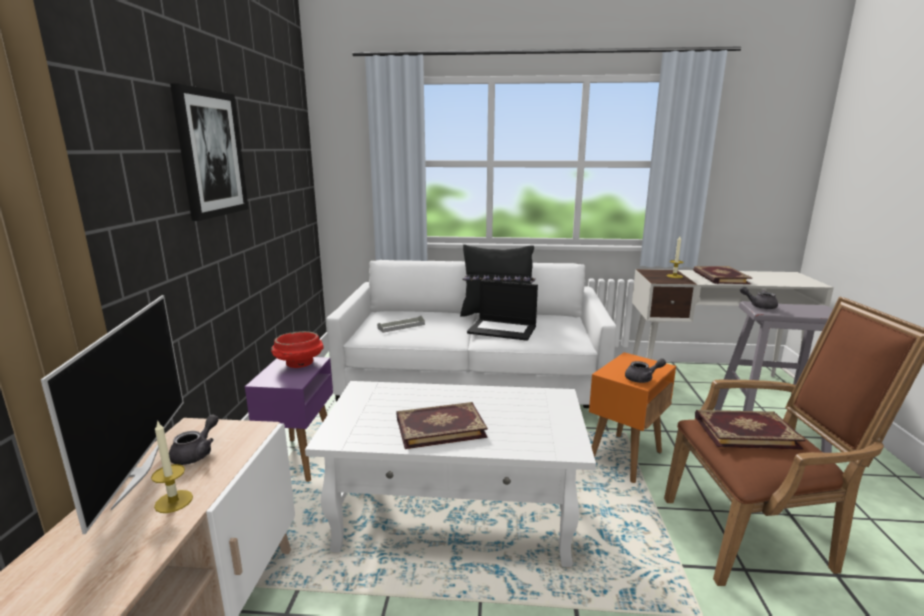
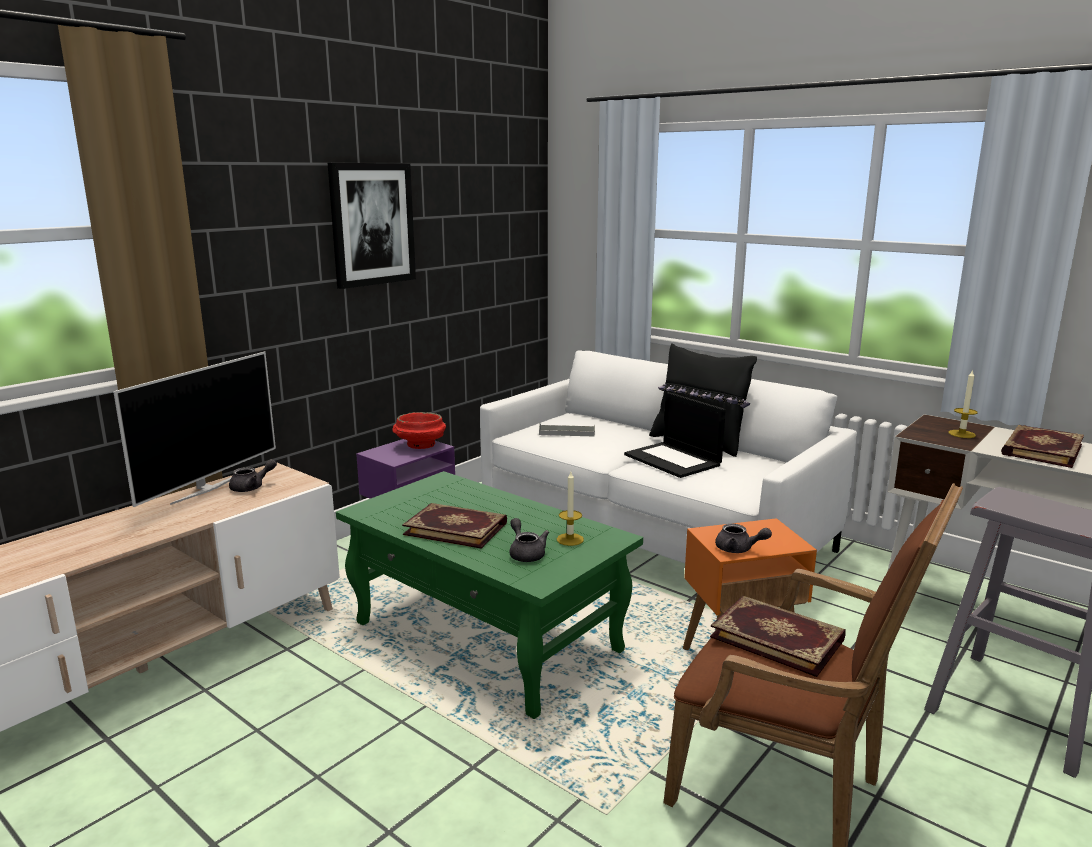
camera: 35 degrees right, 0 degrees up
(174, 501) = (204, 511): candle -> candle (570, 539)
(457, 514) = (488, 637): white coffee table -> green coffee table
(759, 306) = (1008, 498): grey teapot -> grey teapot (526, 553)

